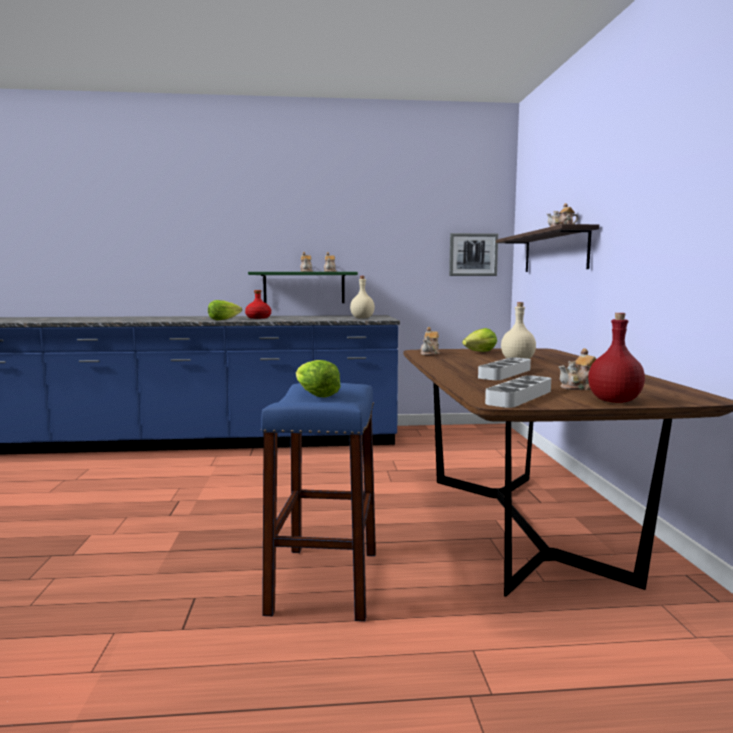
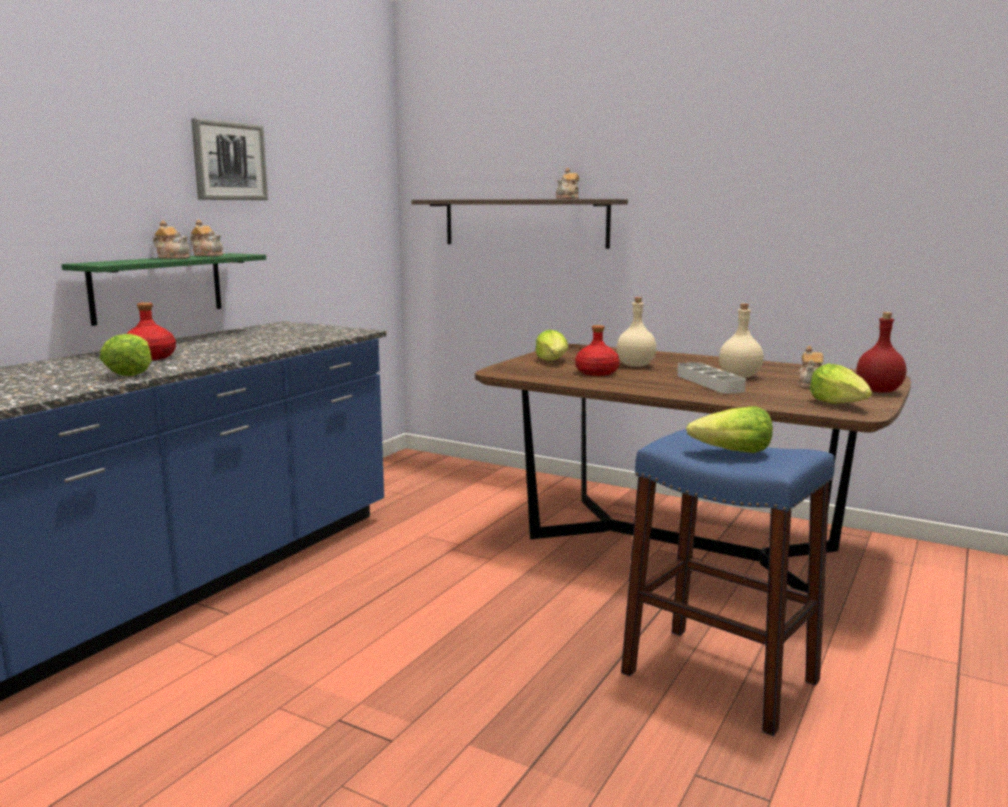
camera: 55 degrees left, 5 degrees up
(362, 318) = (310, 333): beige bottle -> beige bottle (738, 376)
(430, 353) = (527, 373): teapot -> none
(468, 359) = (596, 373): none -> red bottle
(473, 255) = (363, 219): picture -> picture (229, 161)
(519, 397) = (839, 404): grey tray -> lettuce

